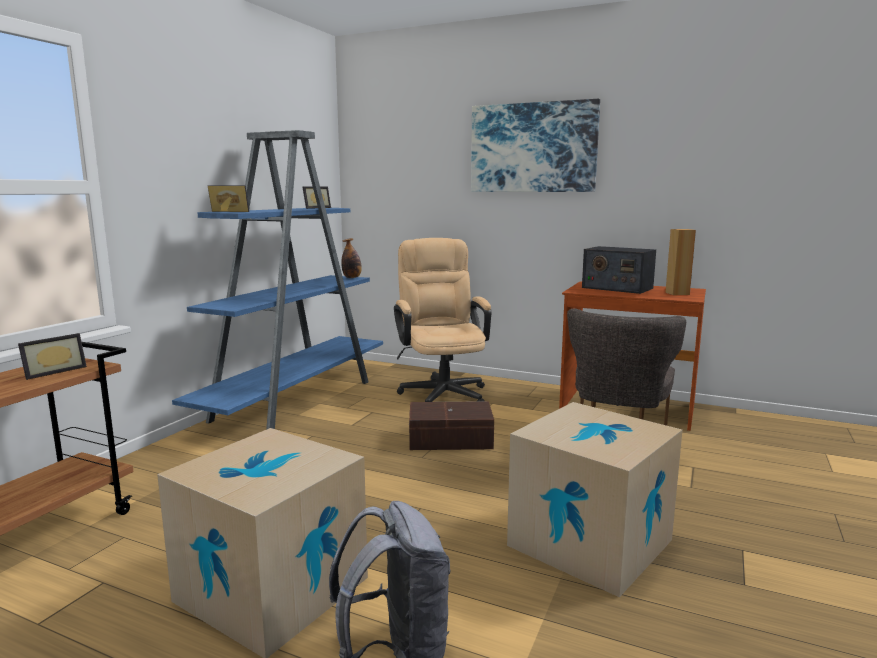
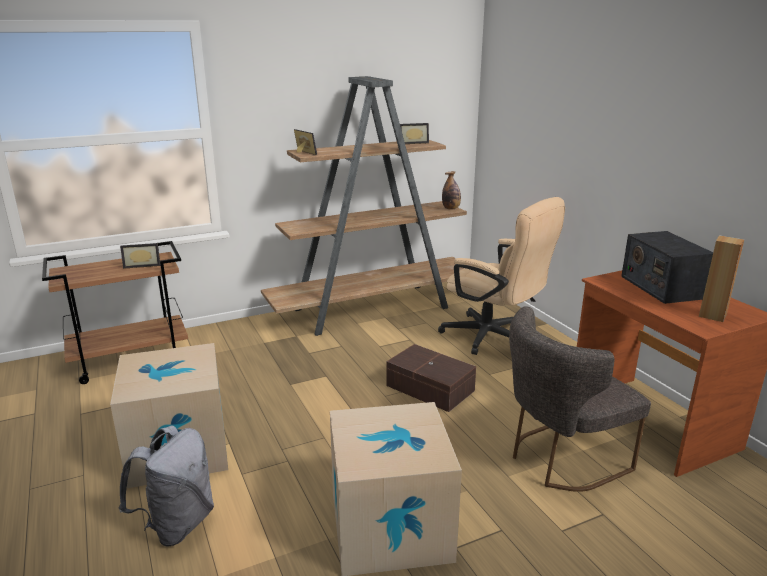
camera: 40 degrees right, 10 degrees up
(296, 400) = (374, 308): blue bookcase -> brown bookcase
(442, 391) = (494, 338): beige office chair -> beige office chair turned 105 degrees clockwise
(533, 148) = (630, 99): picture -> none

